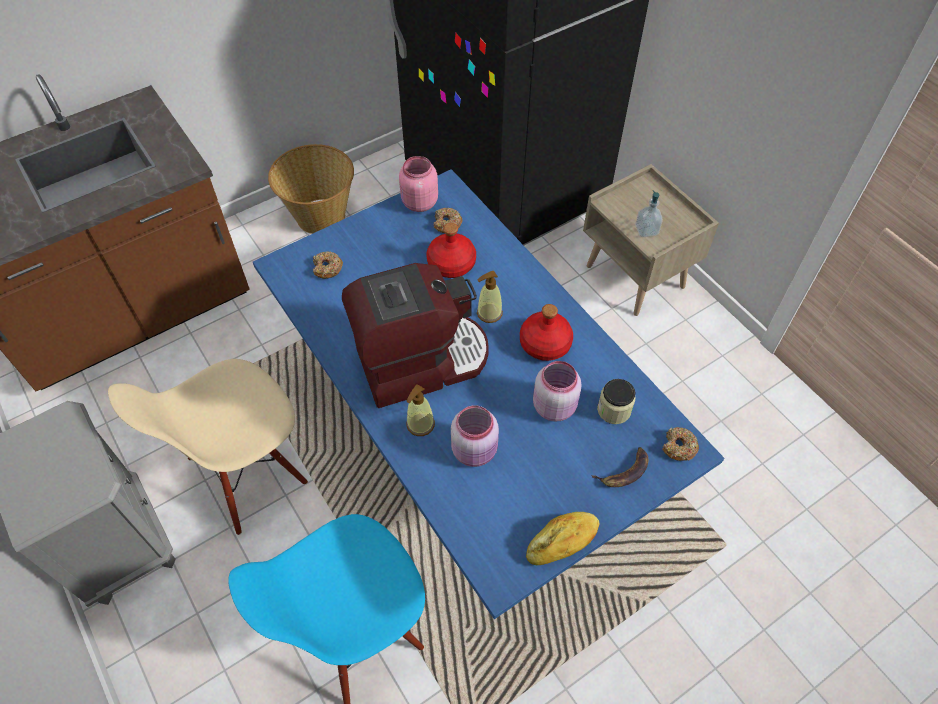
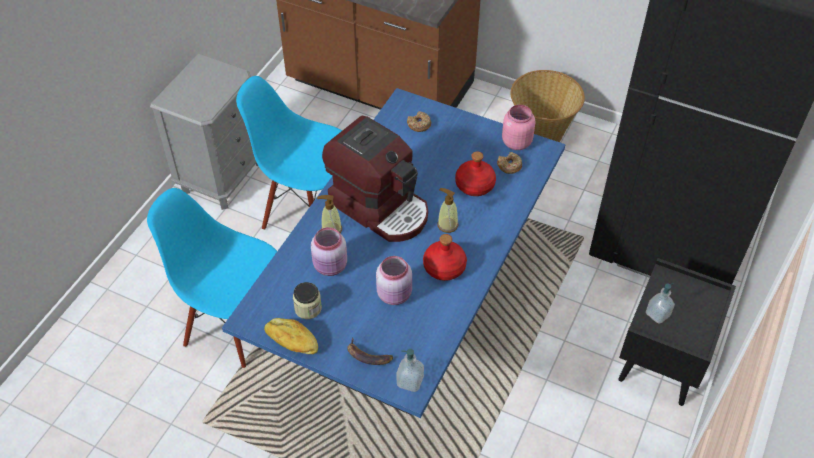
camera: 60 degrees right, 5 degrees down
(247, 473) = (306, 209): beige chair -> blue chair
(614, 410) = (415, 330): jar -> jar (308, 308)
(636, 277) = (662, 363): beige nightstand -> black nightstand
(678, 447) = (410, 381): donut -> soap dispenser

